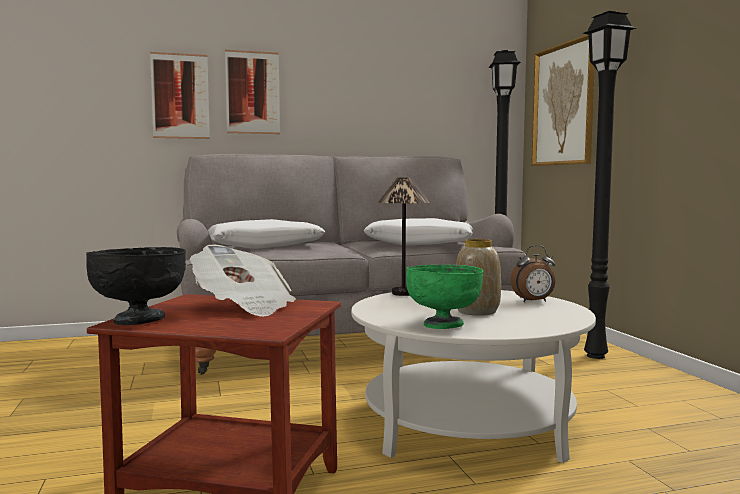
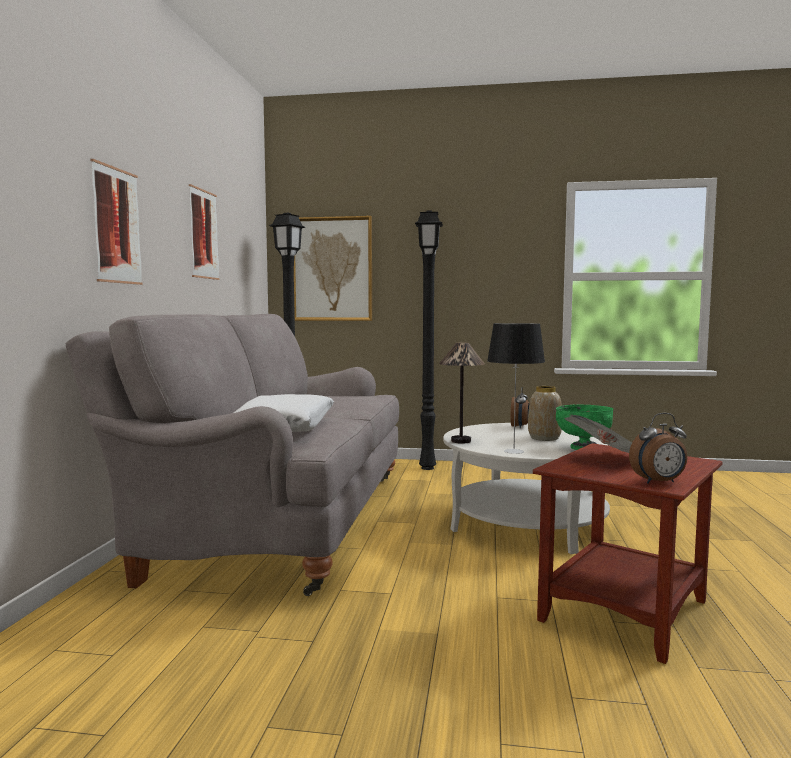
camera: 65 degrees left, 0 degrees up
(139, 320) = (659, 482): black bowl -> alarm clock
(180, 96) = (48, 220): picture -> picture (203, 234)
(379, 308) = (513, 451): none -> table lamp
(420, 244) = (350, 401): white pillow -> none

